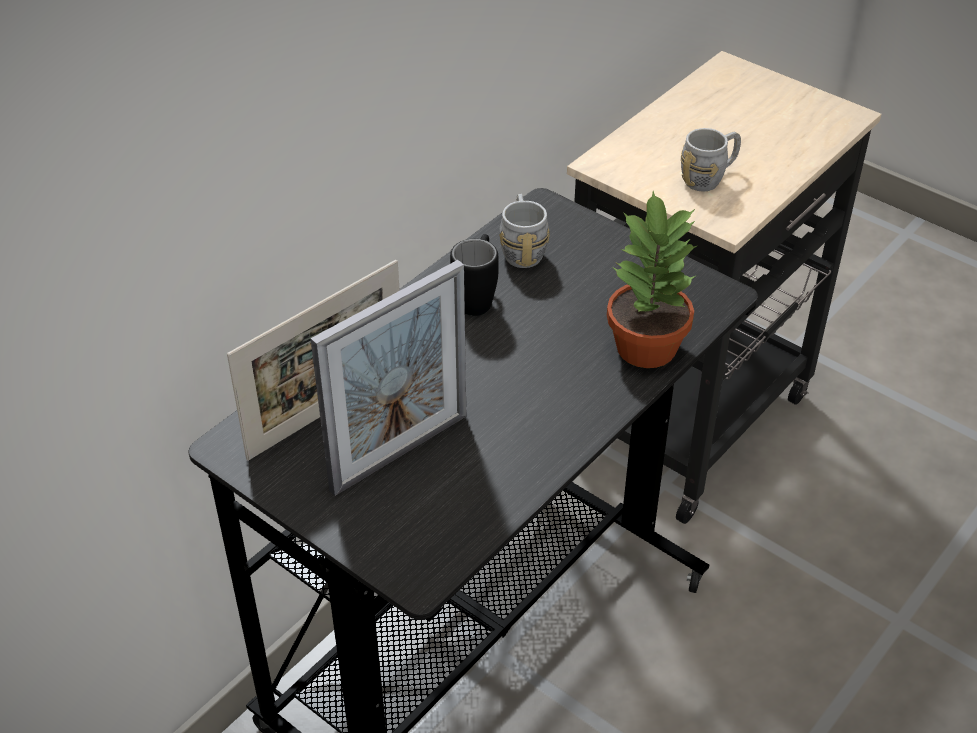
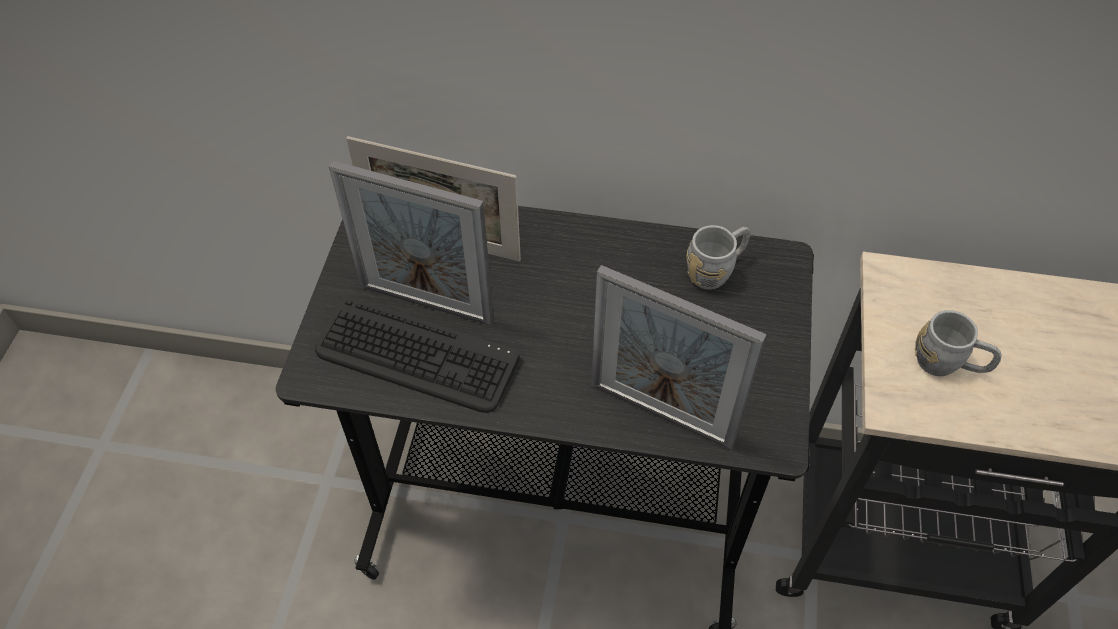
camera: 60 degrees right, 10 degrees up
(460, 484) = (416, 356): none -> keyboard
(477, 297) = (632, 269): black mug -> none
(647, 346) = (661, 414): potted plant -> picture frame

